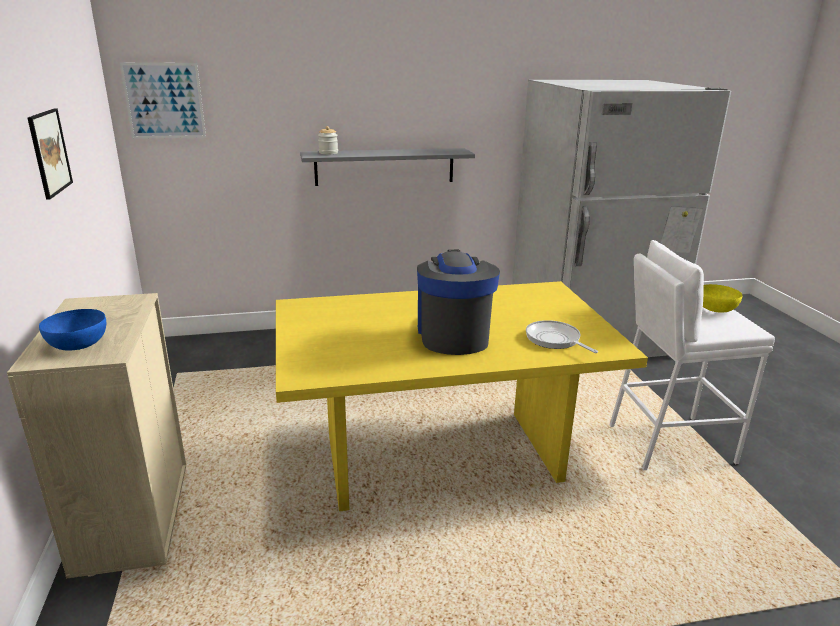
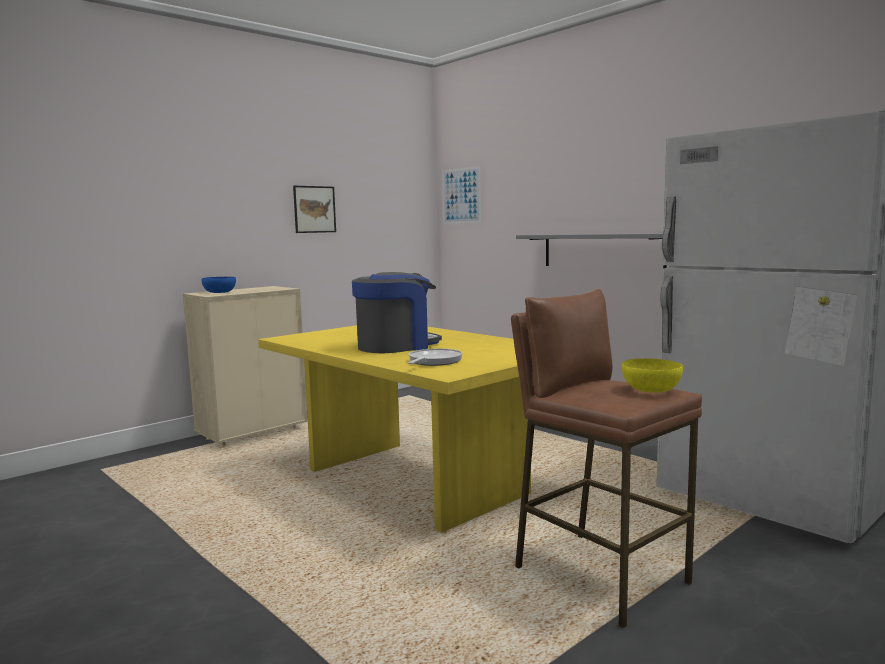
camera: 60 degrees right, 15 degrees down
(328, 153) = (548, 234): jar -> none
(669, 443) = (600, 575): white stool -> brown stool

